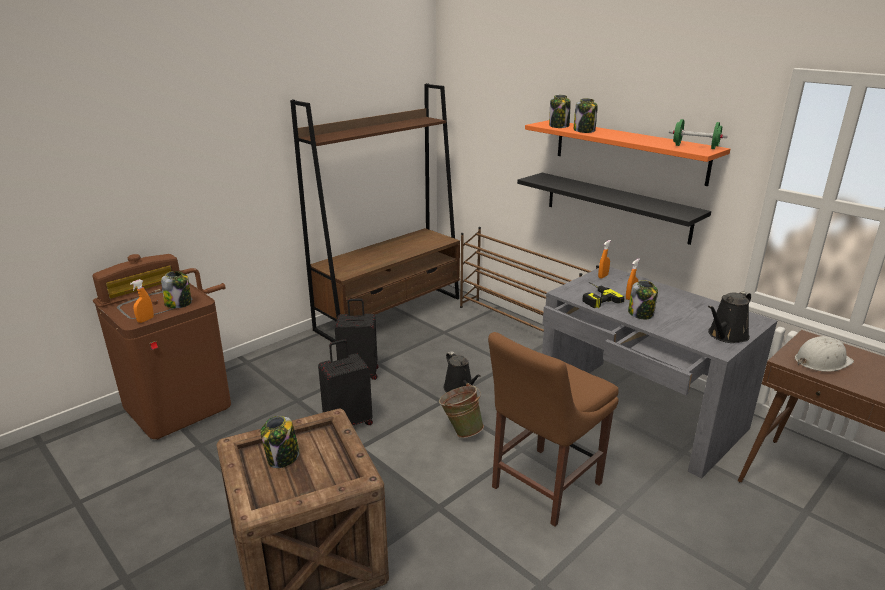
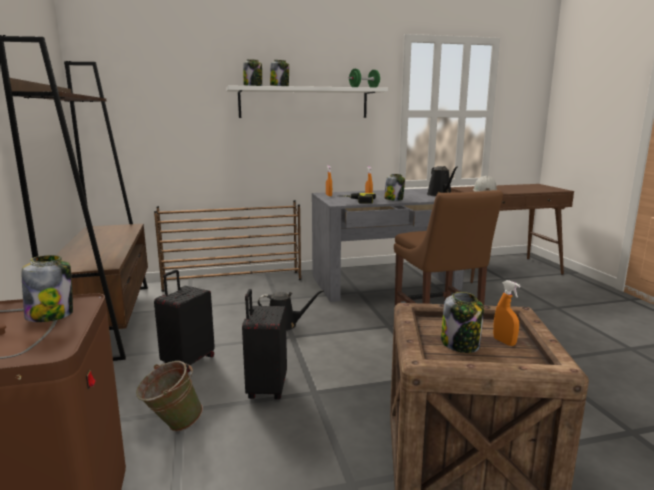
camera: 60 degrees left, 10 degrees down
(145, 320) = (56, 342): orange spray bottle -> orange spray bottle (504, 342)
(461, 430) = (342, 340): green bucket -> green bucket (172, 426)
(616, 207) = (300, 149): black shelf -> none
(629, 151) = (304, 103): orange shelf -> white shelf

